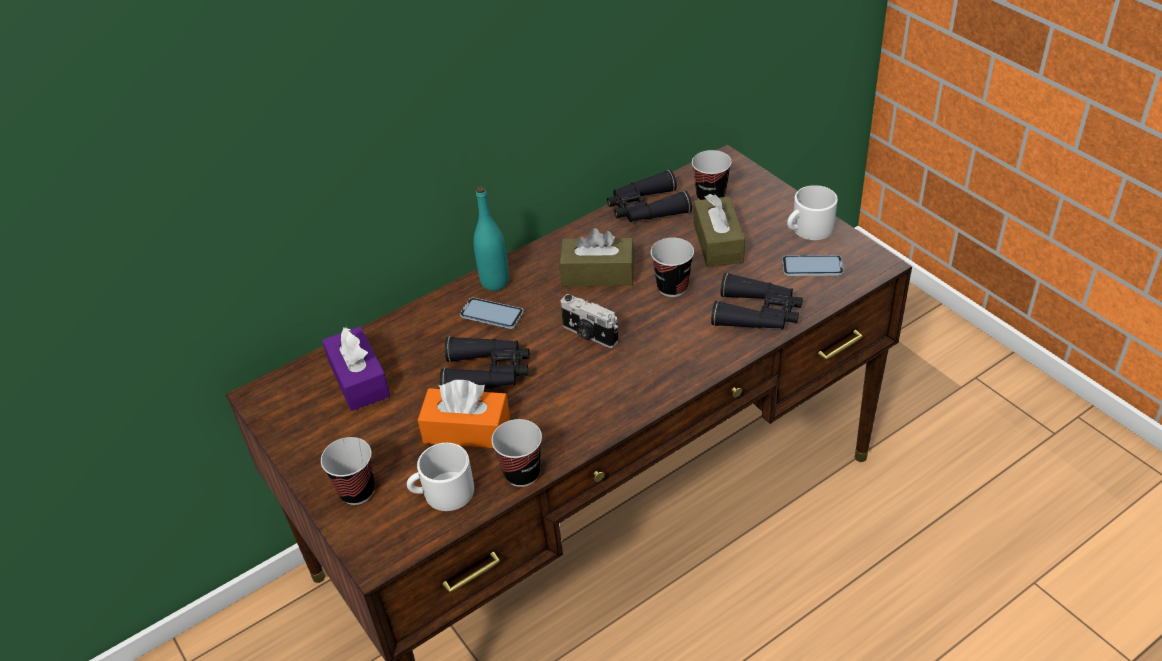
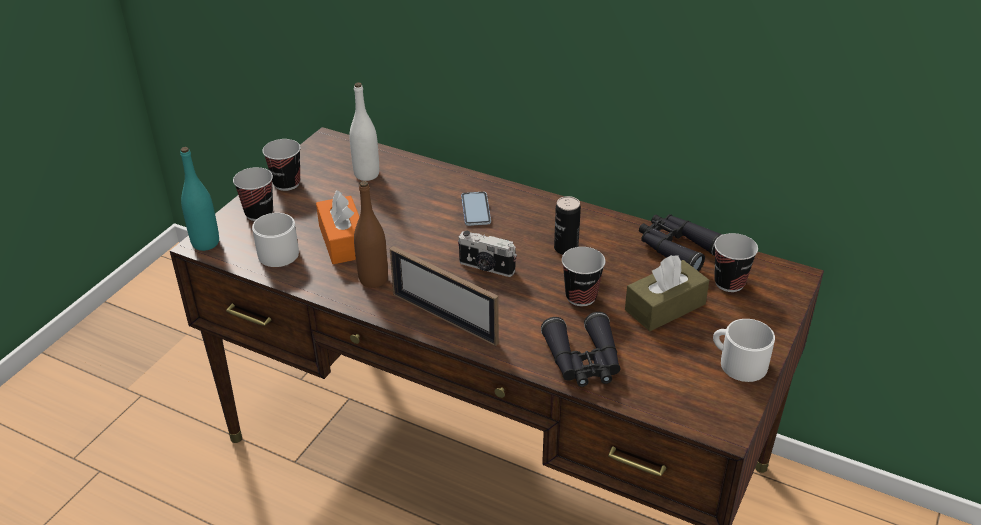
camera: 60 degrees right, 5 degrees down
(359, 379) = (366, 174): purple tissue box -> white bottle
(488, 373) = (409, 230): black binoculars -> none
(495, 282) = (514, 198): turquoise bottle -> turquoise bottle (205, 243)
(522, 473) = (312, 283): cup -> cup (287, 183)
(549, 422) = (373, 279): none -> brown bottle
(589, 335) = (486, 268): camera -> camera turned 75 degrees counterclockwise
(598, 274) = (566, 248): brown tissue box -> can
(644, 386) = (444, 318): none -> picture frame
(812, 267) = (680, 381): phone -> none

